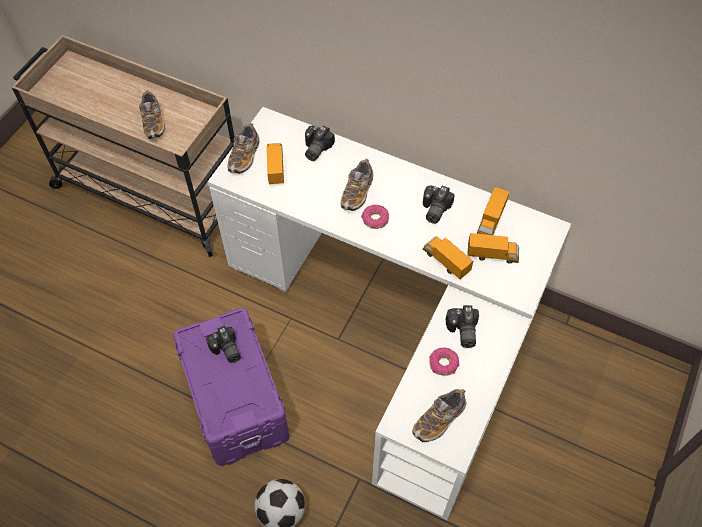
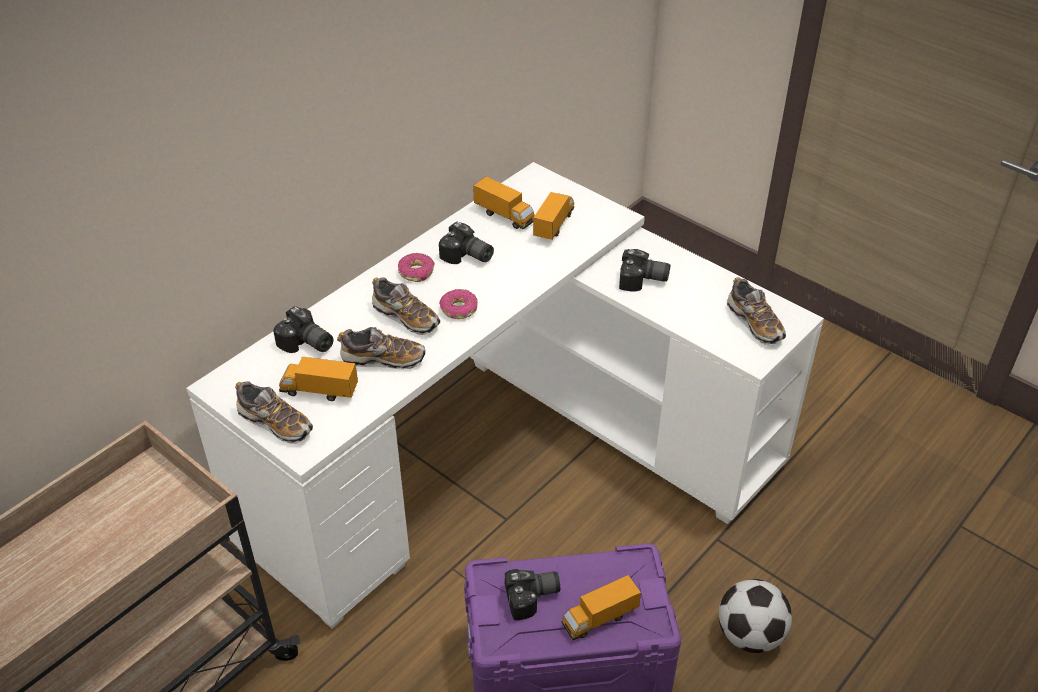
camera: 75 degrees left, 15 degrees down
(153, 122) = (113, 547): shoe -> shoe (383, 359)
(443, 364) = (683, 304): donut -> donut (416, 272)
(446, 262) = (549, 263): toy truck -> toy truck (599, 619)

